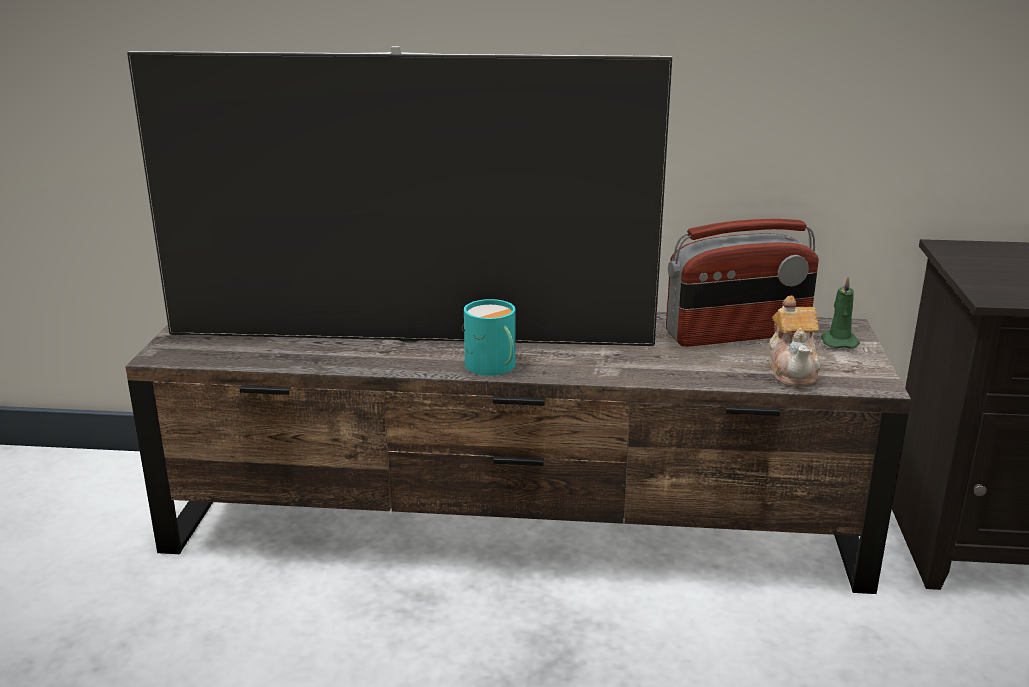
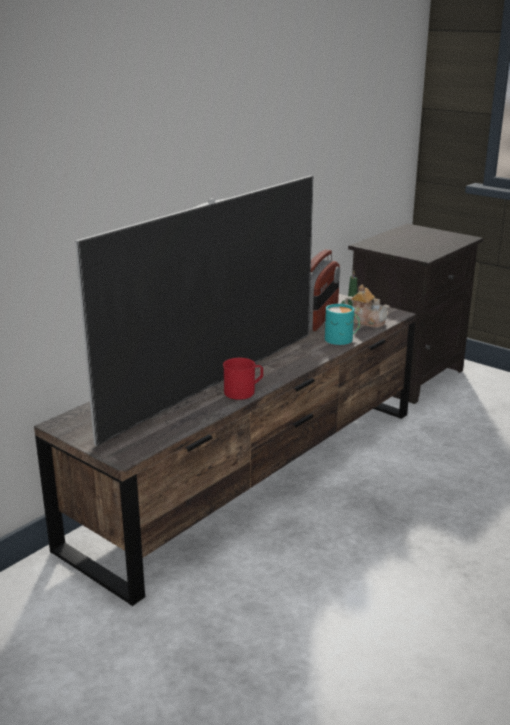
camera: 55 degrees left, 0 degrees up
(409, 363) = (244, 391): none -> red mug
(493, 366) = (277, 374): turquoise mug -> turquoise mug (342, 339)

